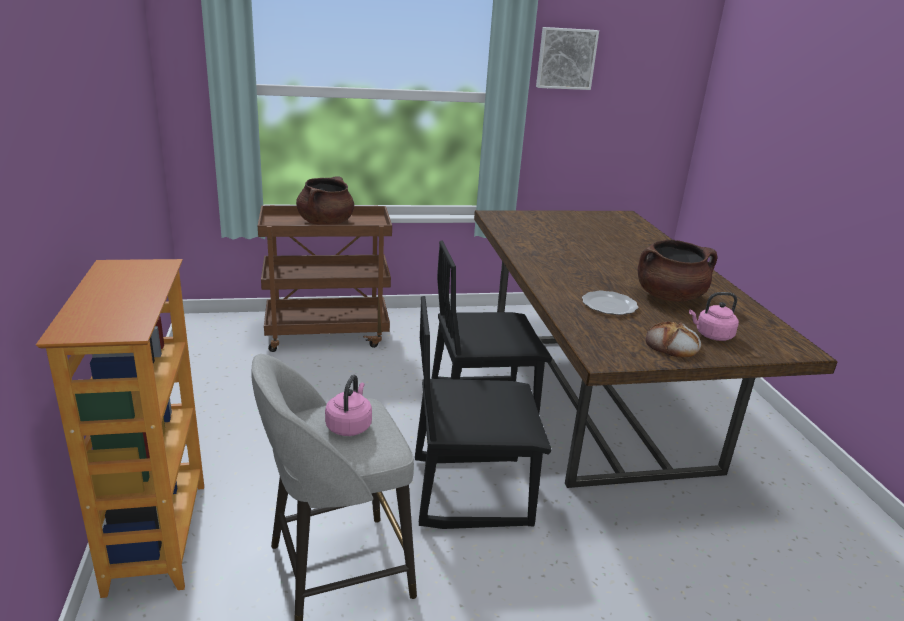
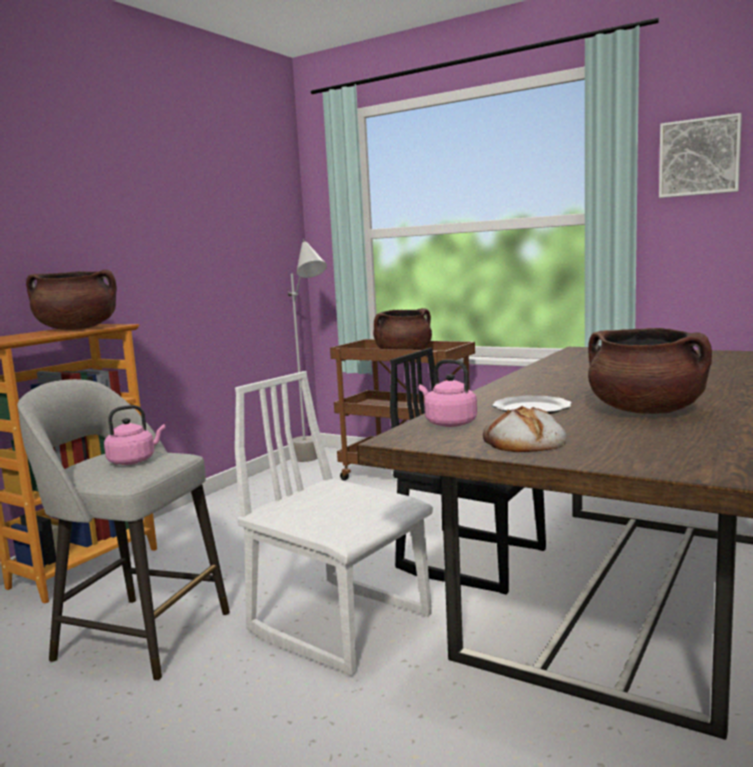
camera: 45 degrees right, 15 degrees down
(128, 281) = (77, 329): none -> brown cooking pot
(211, 337) = (314, 463): none -> grey floor lamp
(471, 490) = (341, 623): black chair -> white chair
(711, 335) = (612, 443): pink kettle -> pink kettle (448, 423)

